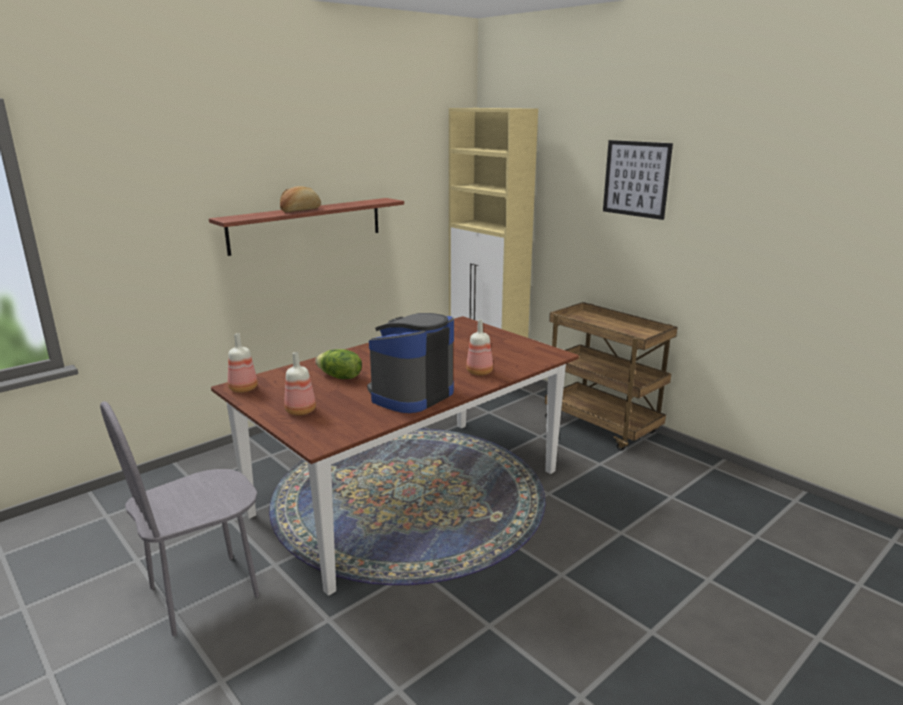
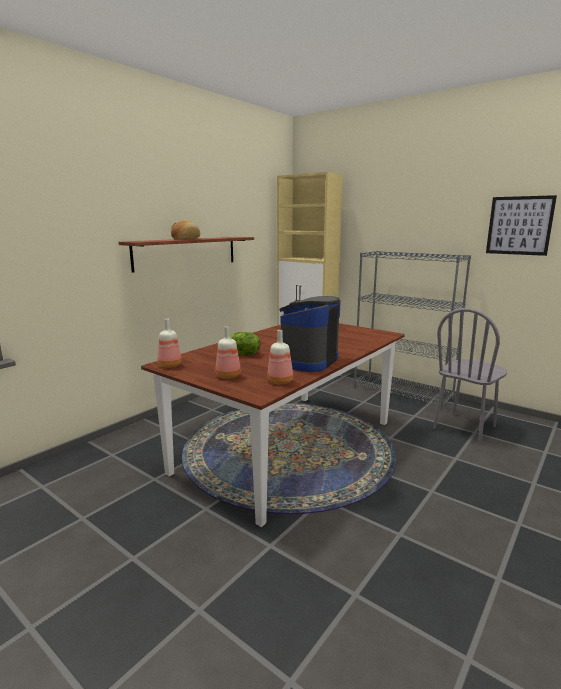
camera: 10 degrees left, 5 degrees down
(204, 592) = (153, 537): grey chair -> grey chair (465, 427)
(480, 372) = (345, 346): bottle -> bottle (281, 381)
(603, 426) = (402, 393): brown cart -> grey bookcase
(636, 179) = (419, 217): picture -> picture (519, 225)

